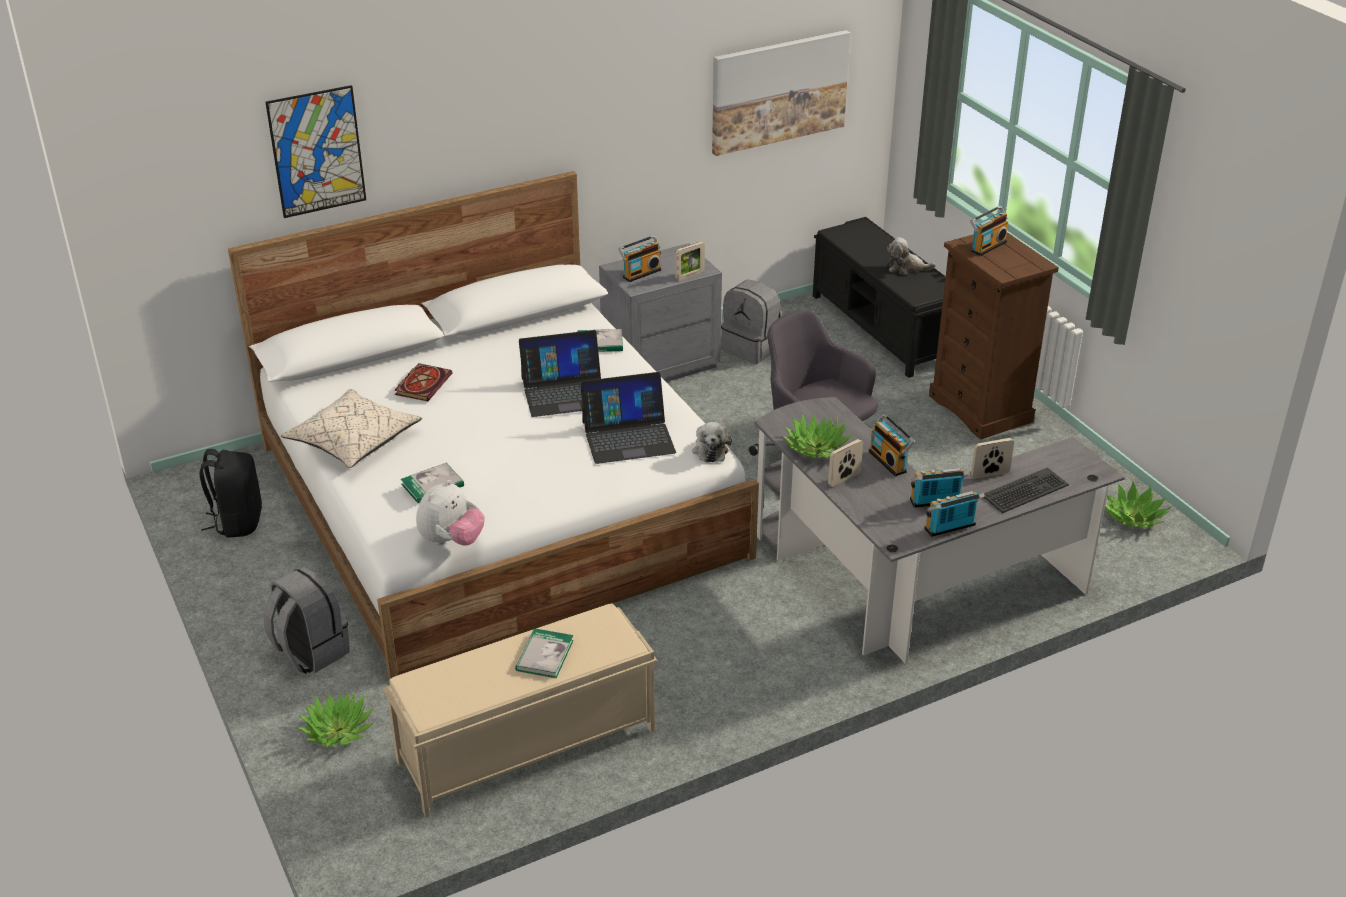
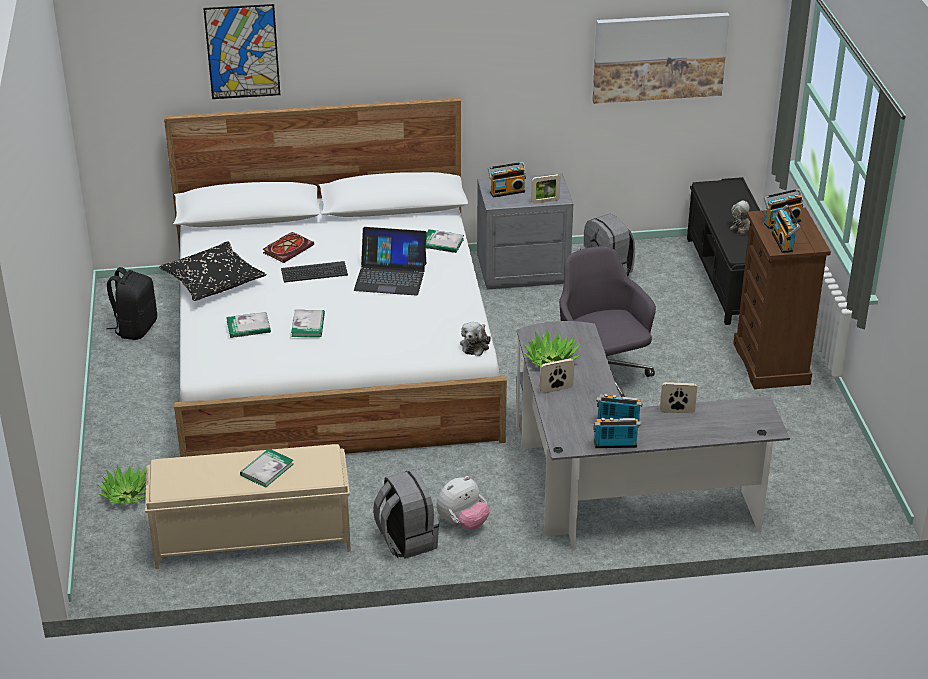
camera: 20 degrees right, 0 degrees up
(310, 651) = (137, 434): grey backpack -> grey backpack (406, 540)
(353, 441) = (213, 282): beige pillow -> black pillow
(451, 541) = (241, 371): plush toy -> plush toy (462, 523)
(503, 468) = (308, 325): none -> book
(628, 436) = (417, 321): laptop -> none
(889, 461) = (602, 383): radio -> radio (784, 242)
(1025, 491) = (697, 430): keyboard -> keyboard (314, 273)
(1133, 518) = (844, 482): potted plant -> none

